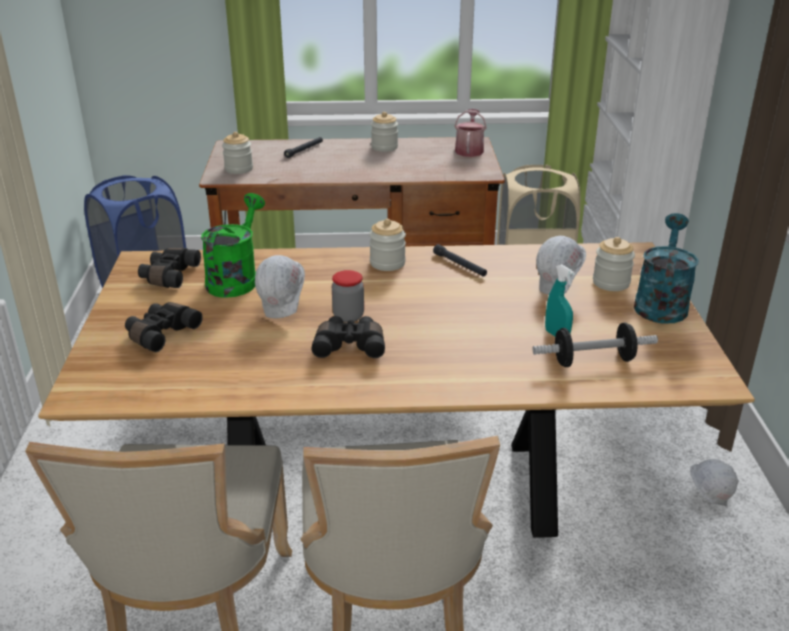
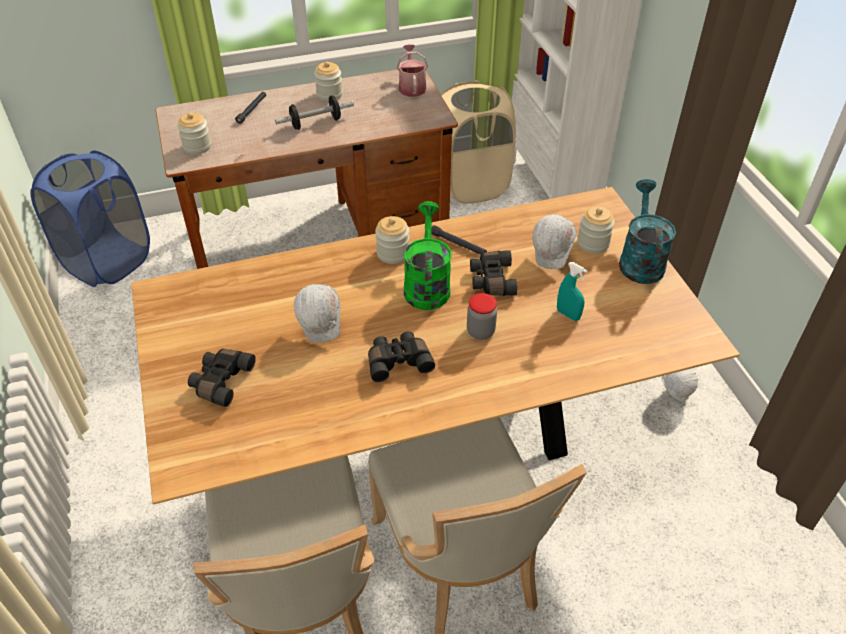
camera: 15 degrees left, 15 degrees up
(168, 276) = (194, 306): black binoculars -> black binoculars (491, 280)
(235, 279) = (260, 298): green watering can -> green watering can (426, 284)
(348, 316) = (383, 326): jar -> jar (480, 331)
(593, 361) = (606, 338): dumbbell -> dumbbell (316, 123)

